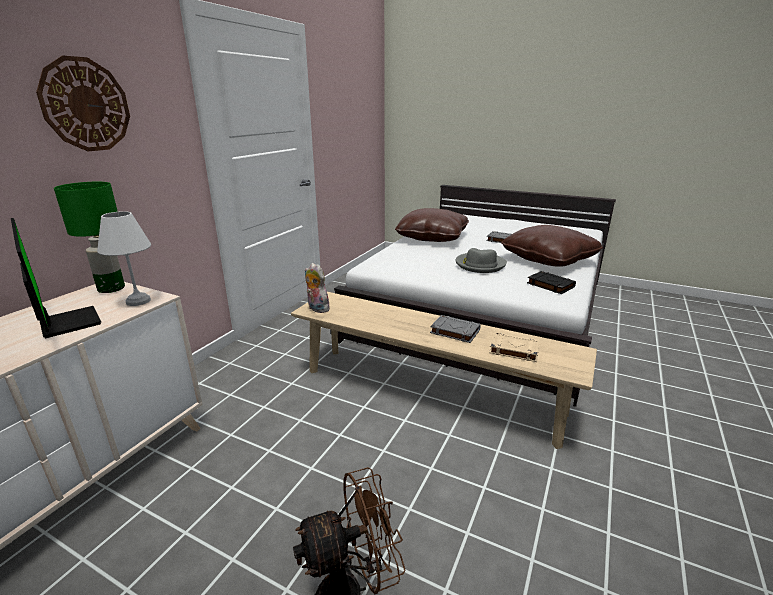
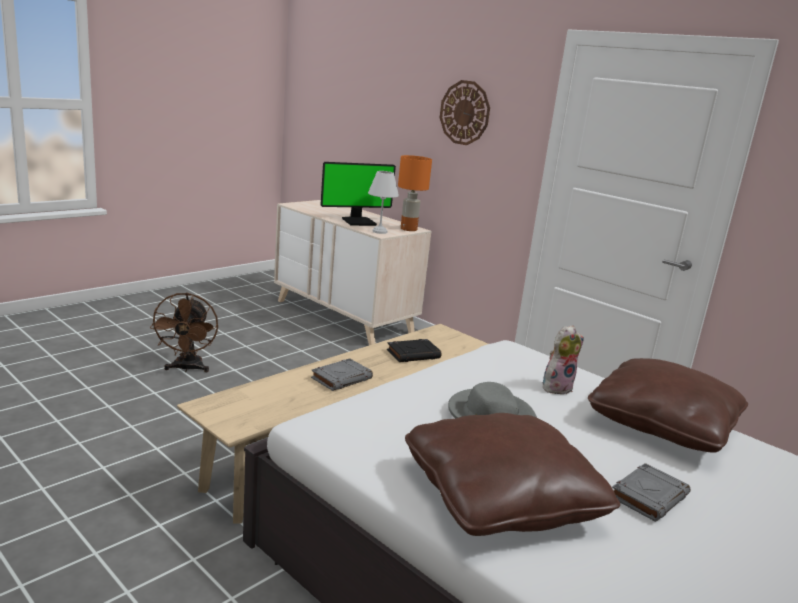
camera: 105 degrees right, 5 degrees down
(112, 288) = (408, 229): green table lamp -> orange table lamp
(316, 309) = (442, 333): plush toy -> plush toy (556, 387)
(513, 350) = (276, 394): beige book -> none
(550, 285) = (376, 439): black book -> black book (413, 354)

